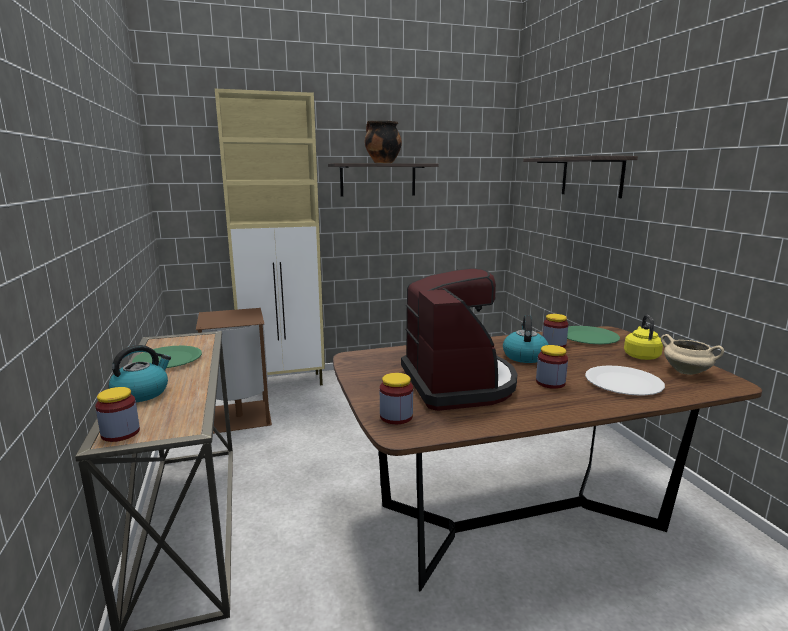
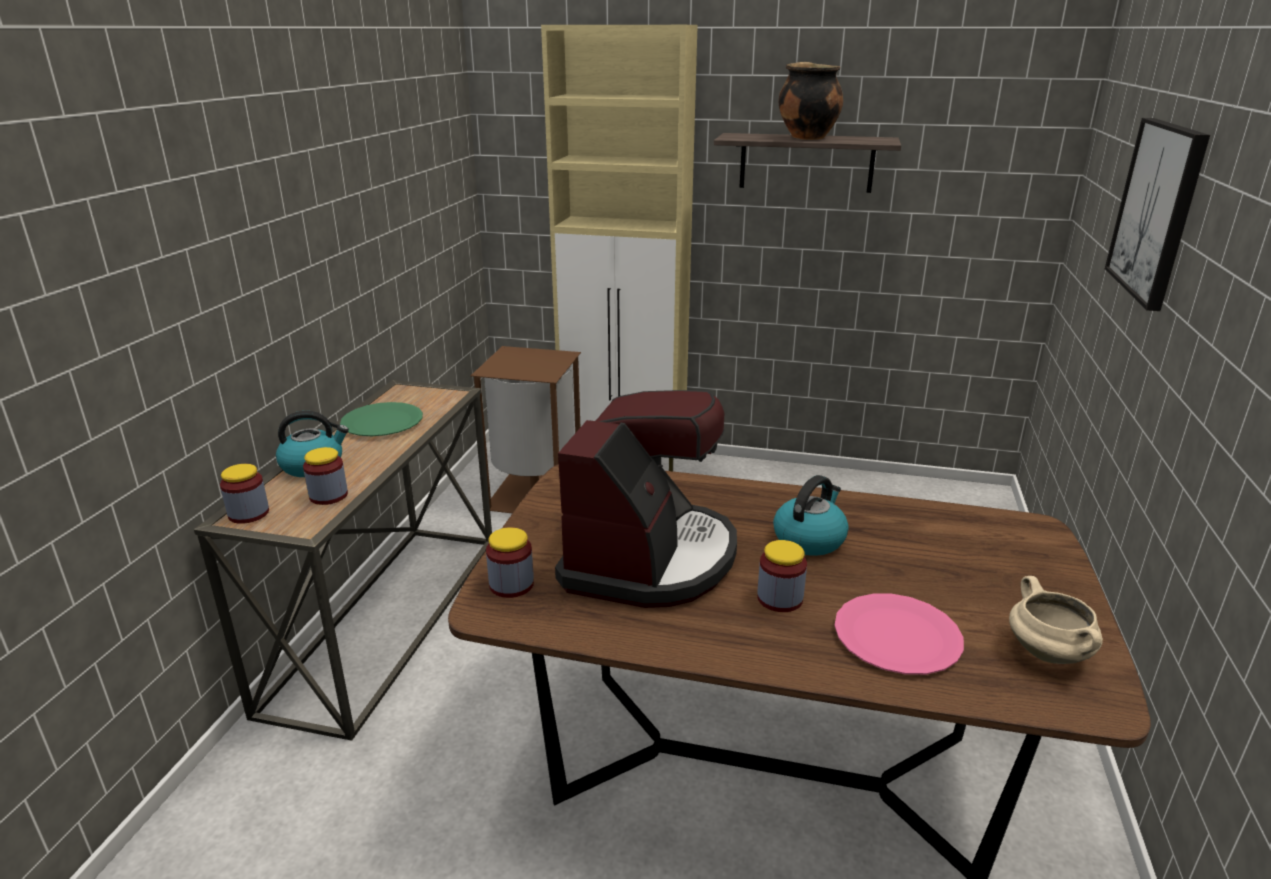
camera: 30 degrees right, 10 degrees up
(553, 345) = (889, 530): jar -> jar (328, 496)
(588, 337) = (975, 531): green plate -> none
(591, 177) = (1157, 210): shelf -> picture
(623, 382) = (897, 636): white plate -> pink plate
(641, 356) = (1014, 595): yellow kettle -> none

